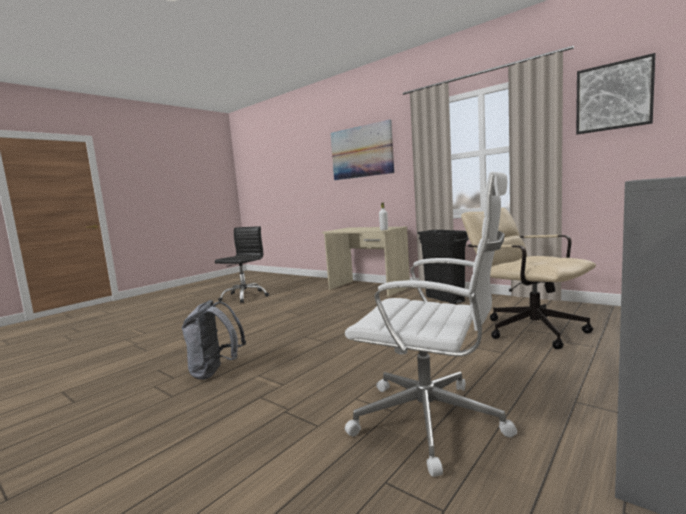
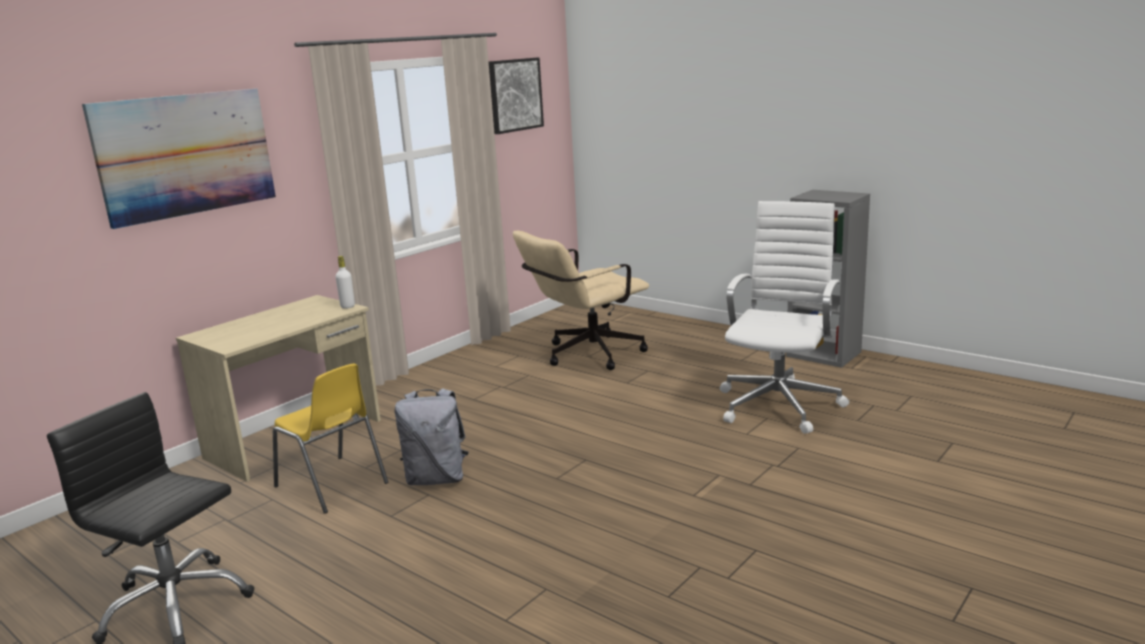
camera: 90 degrees left, 10 degrees up
(216, 372) = (681, 531): grey backpack -> grey backpack (436, 479)
(319, 299) = (332, 485): none -> yellow chair
(445, 299) = (440, 383): black trash can -> none

